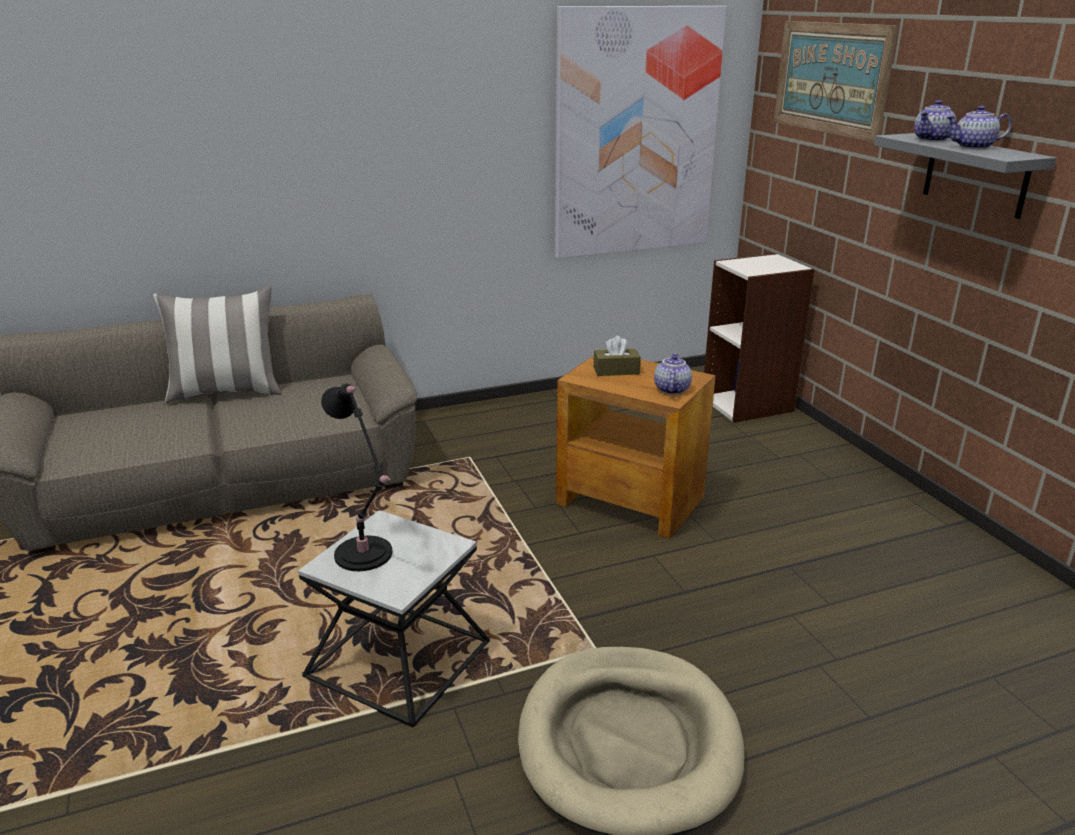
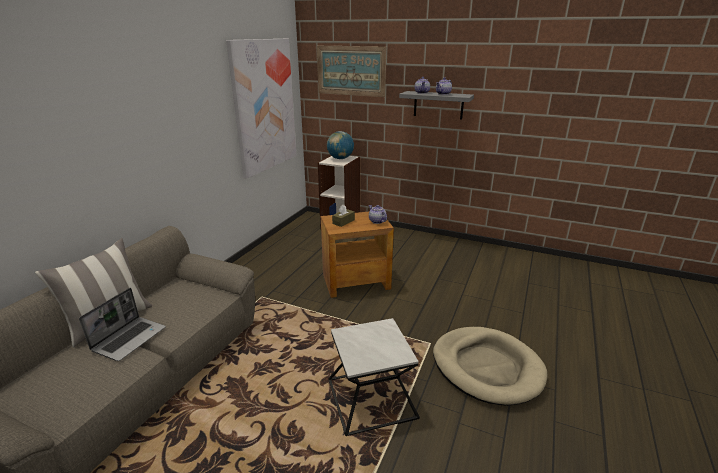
camera: 45 degrees left, 0 degrees up
(212, 417) = (129, 338): none -> laptop
(365, 557) = (364, 351): black table lamp -> none
(768, 264) = (340, 158): none -> globe

